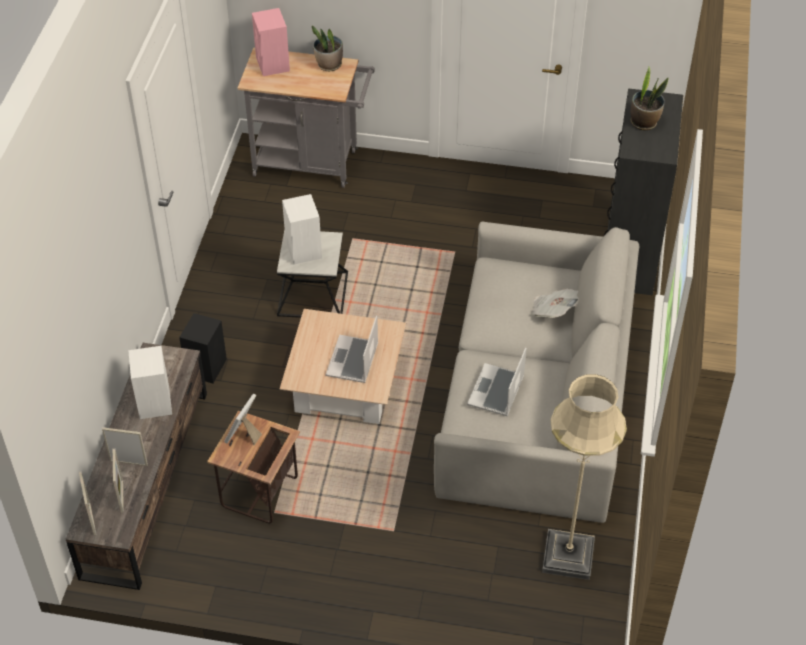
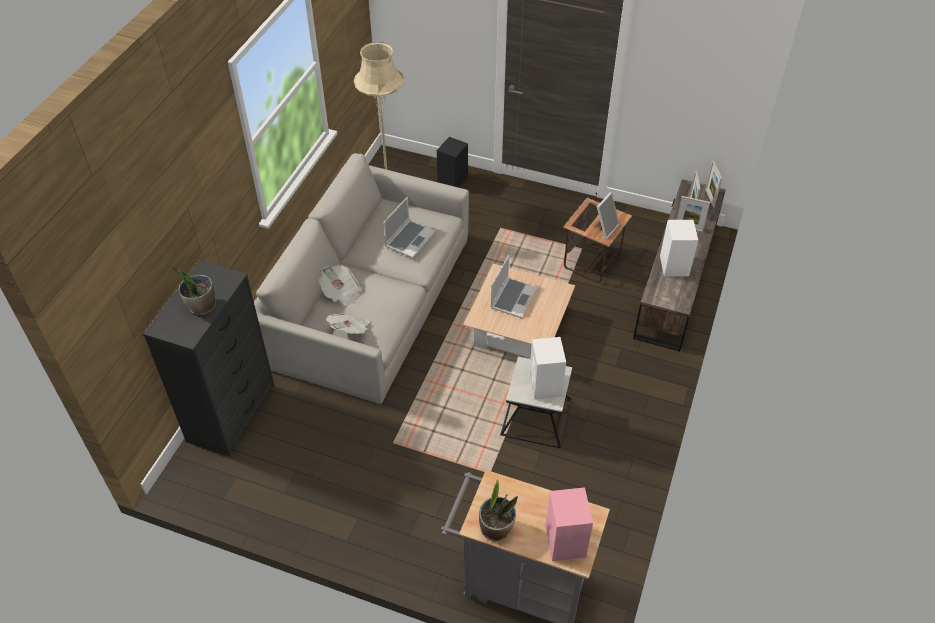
camera: 170 degrees left, 0 degrees up
(206, 366) = (633, 361): black speaker -> black speaker (452, 180)
(524, 272) = (350, 330): none -> newspaper

